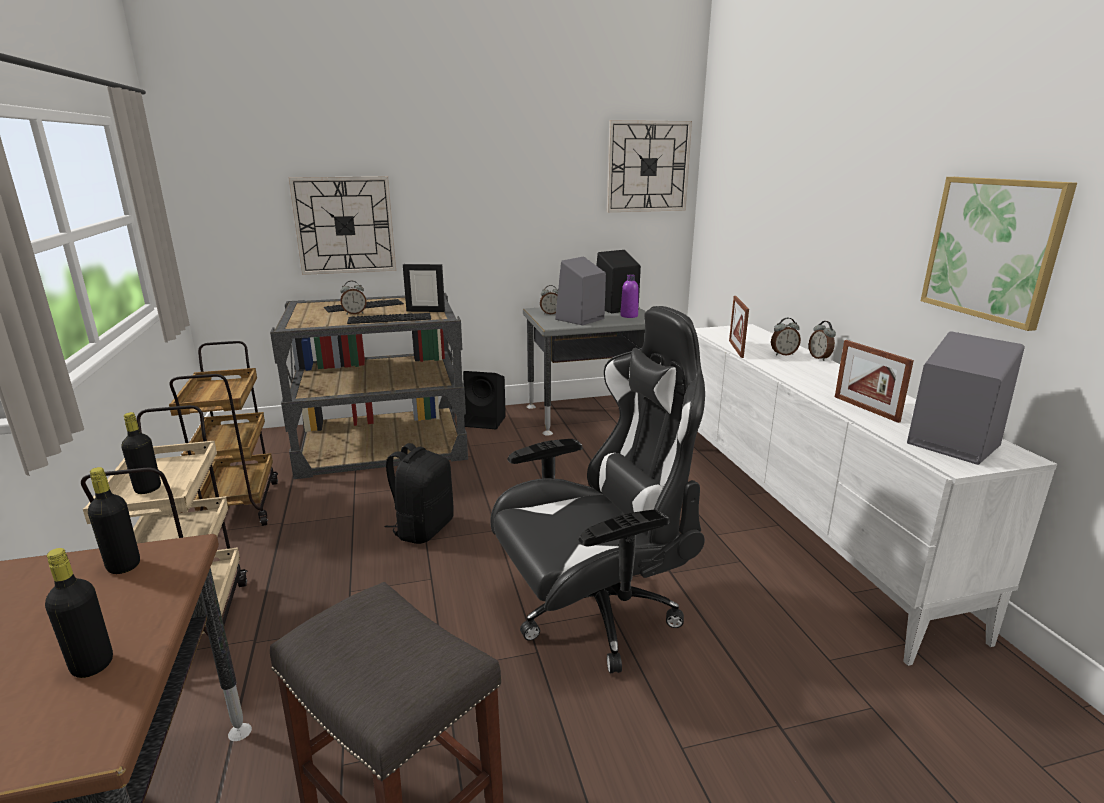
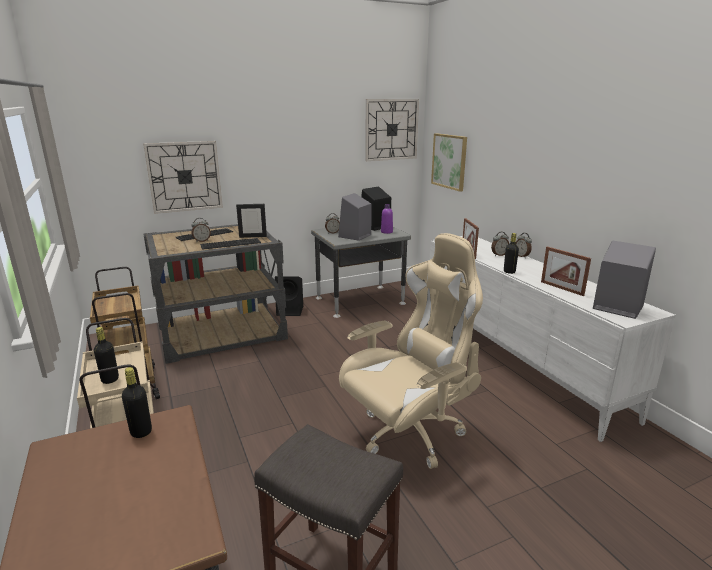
camera: 10 degrees left, 0 degrees up
(92, 665) = (164, 495): black bottle -> black bottle (509, 272)
(423, 528) = (274, 390): black backpack -> none
(590, 618) = (406, 436): black office chair -> beige office chair
(992, 249) = (630, 189): picture -> picture (449, 161)

